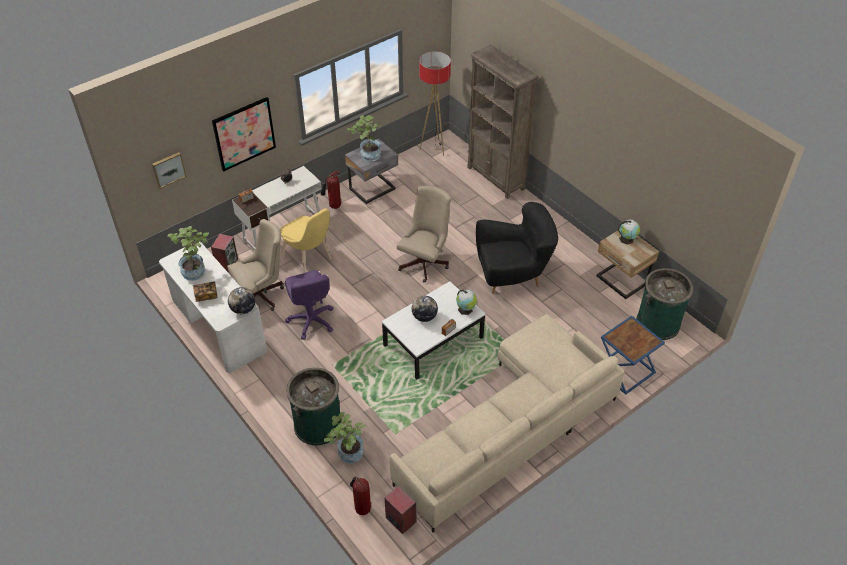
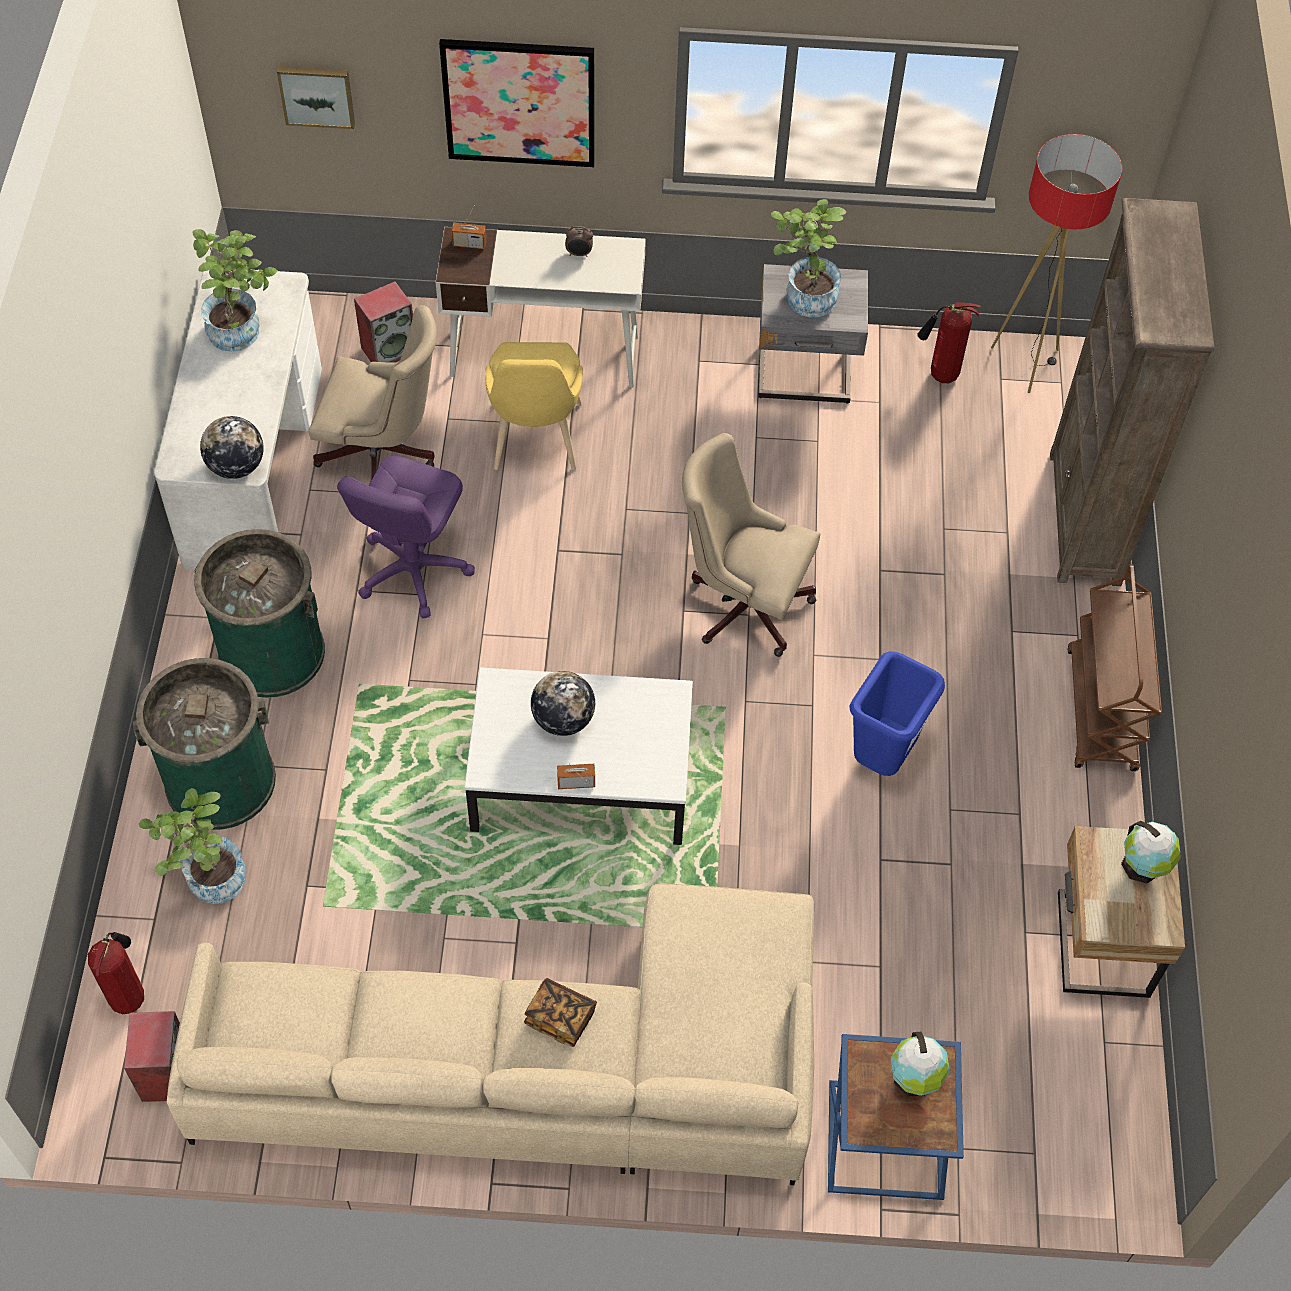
camera: 40 degrees right, 10 degrees up
(206, 295) = (208, 393): book -> book (560, 1017)
(333, 207) = (692, 362): fire extinguisher -> fire extinguisher (939, 375)
(425, 262) = (742, 602): beige office chair -> beige office chair turned 135 degrees counterclockwise
(466, 309) = (656, 764): globe -> globe (914, 1079)
(512, 275) = (882, 759): black armchair -> blue trash can
(555, 223) = (1101, 711): none -> brown cart
(658, 323) = (1075, 1099): green trash can -> green trash can (271, 652)

